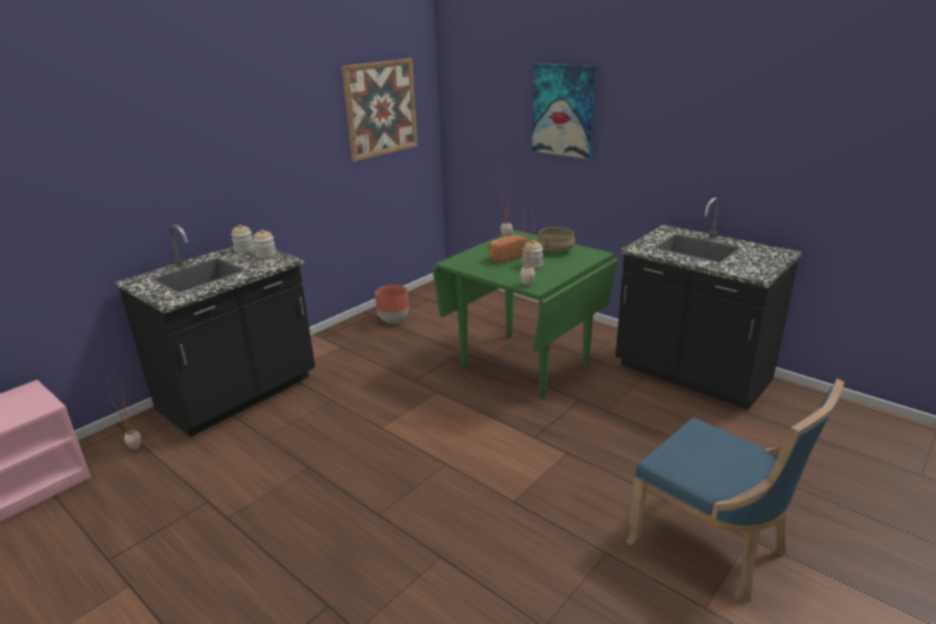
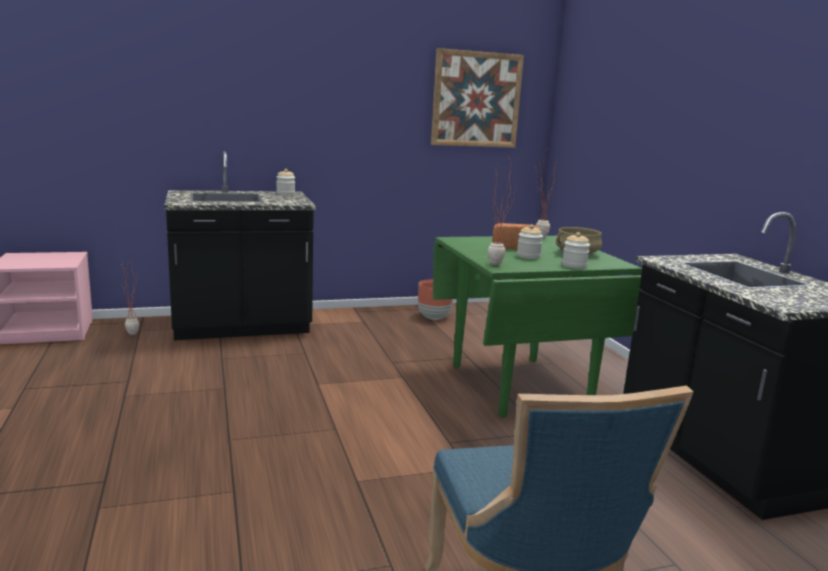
camera: 30 degrees right, 10 degrees down
(266, 255) = (293, 198): jar -> jar (574, 265)
(563, 110) = (654, 110): picture -> none

